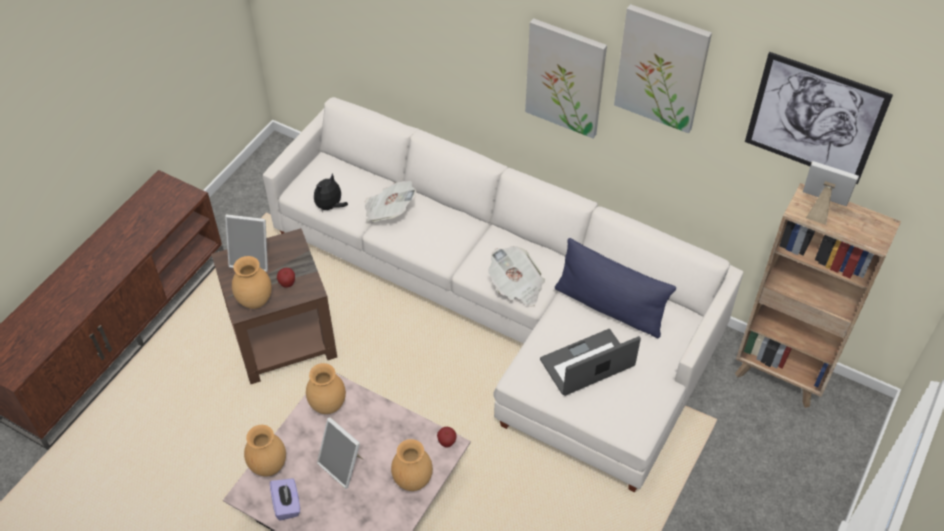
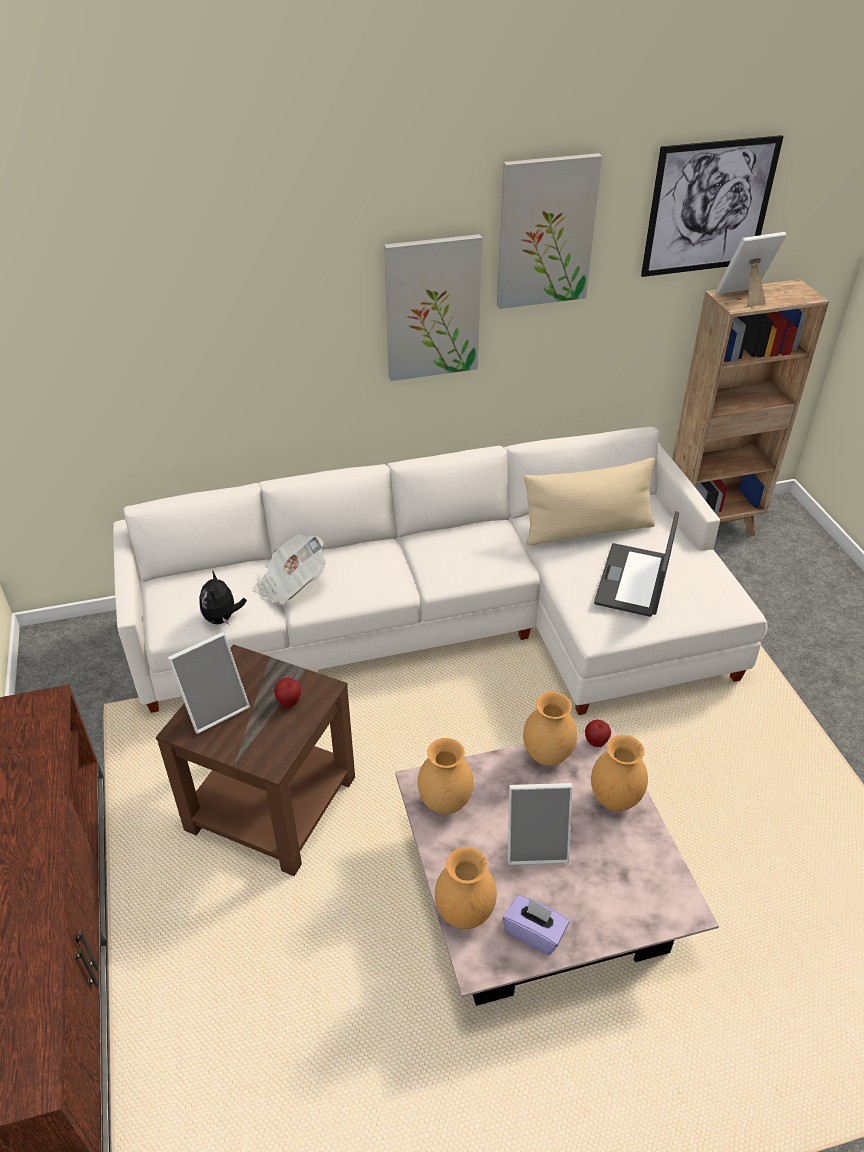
camera: 45 degrees left, 10 degrees down
(255, 302) = (275, 744): brown vase -> brown vase (548, 756)
(516, 286) = (492, 566): newspaper -> none
(609, 307) = (587, 530): blue pillow -> beige pillow

